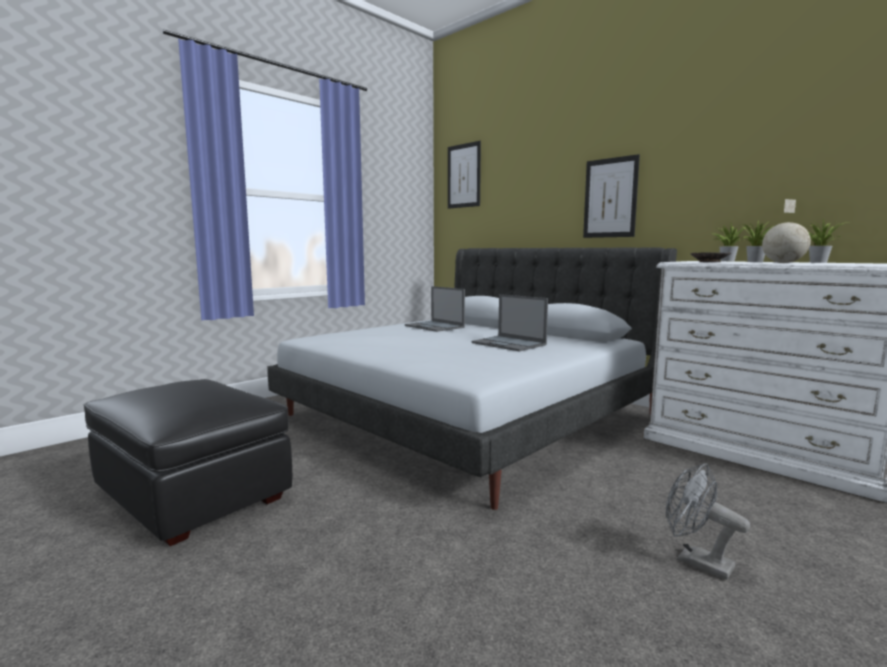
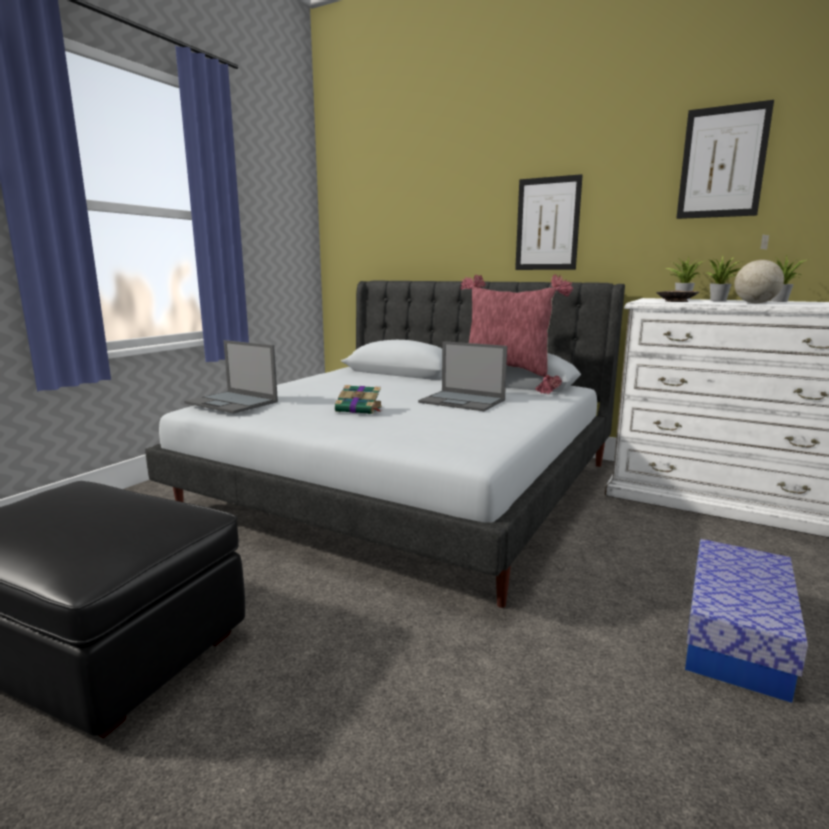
camera: 15 degrees left, 5 degrees up
(420, 345) = (360, 409): none -> book
(435, 326) = (353, 381): laptop -> laptop (232, 402)
(464, 176) = (360, 189): picture -> picture (722, 162)
(559, 336) = (506, 386): none -> red pillow
(696, 561) = (736, 637): grey fan -> storage box

